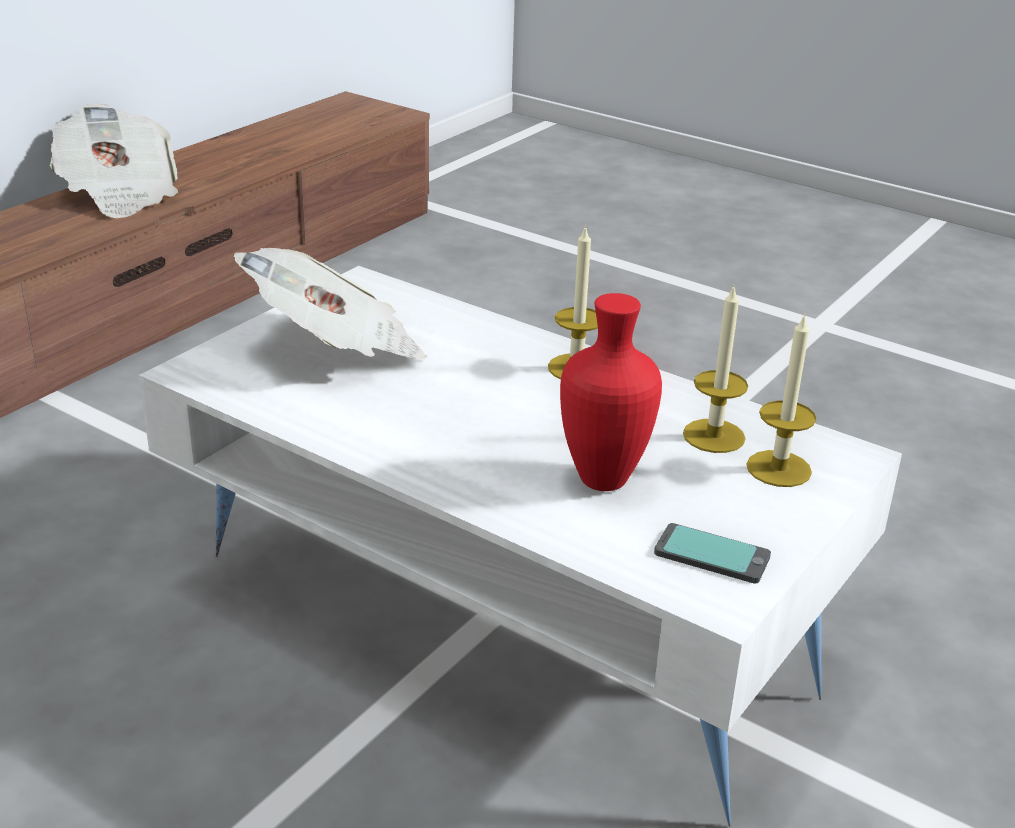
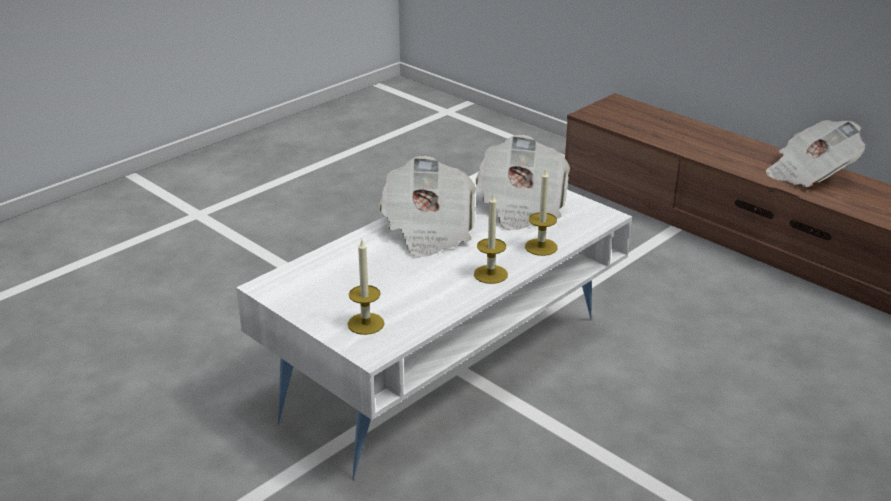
camera: 100 degrees right, 0 degrees up
(445, 432) = (428, 231): none -> newspaper
(604, 478) = (374, 269): red vase -> none
(712, 555) = (299, 290): phone -> none
(714, 436) = (405, 308): candle -> candle (541, 247)

